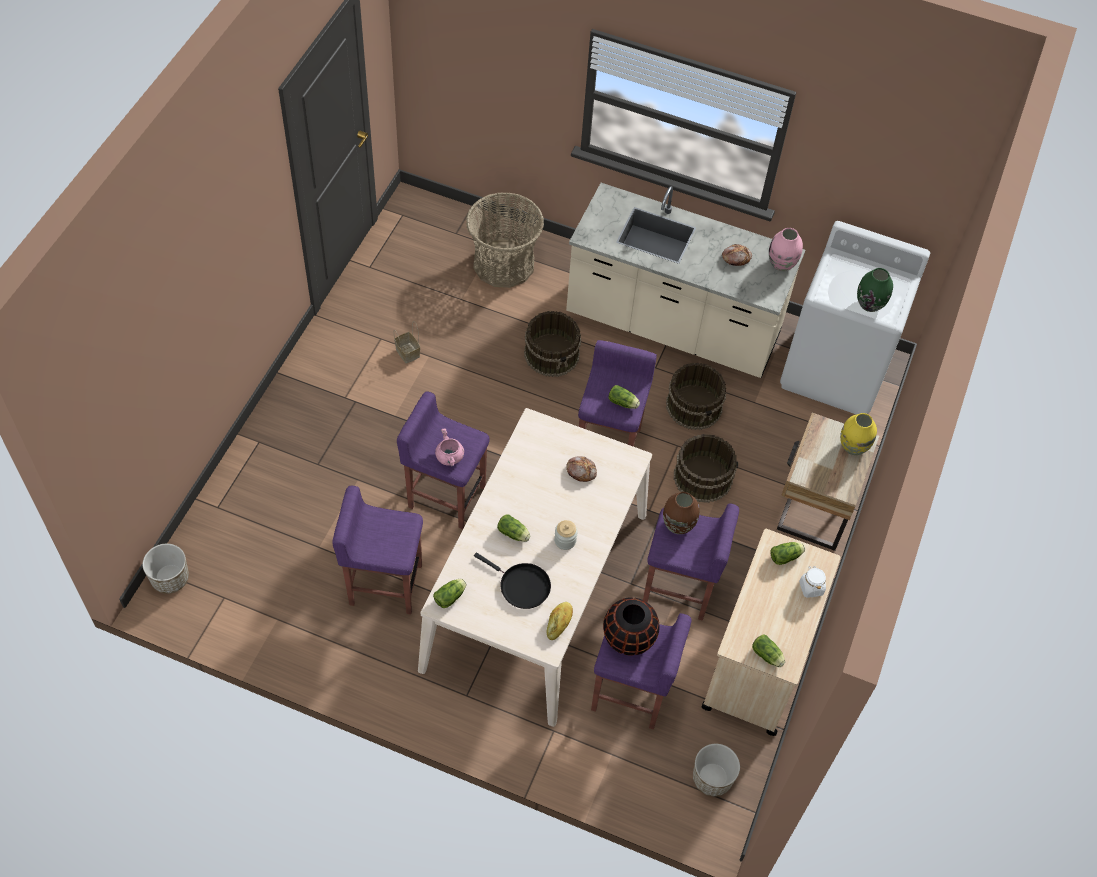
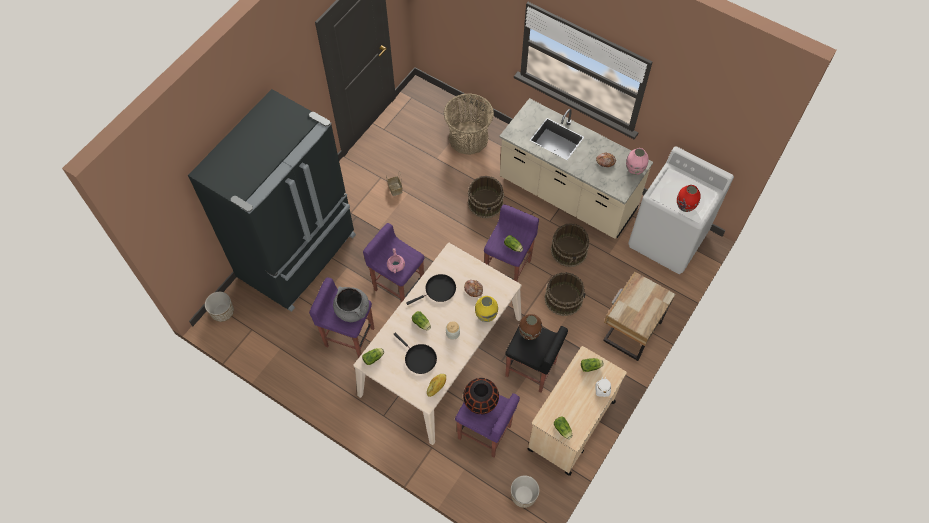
camera: 15 degrees right, 5 degrees up
(277, 475) = (299, 256): none -> black fridge
(396, 532) = (352, 310): none -> grey cooking pot
(528, 480) = (438, 290): none -> black frying pan
(679, 589) = (531, 370): purple stool -> black stool
(853, 447) = (656, 299): yellow vase -> yellow vase (485, 315)
(870, 304) = (685, 206): green vase -> red vase

